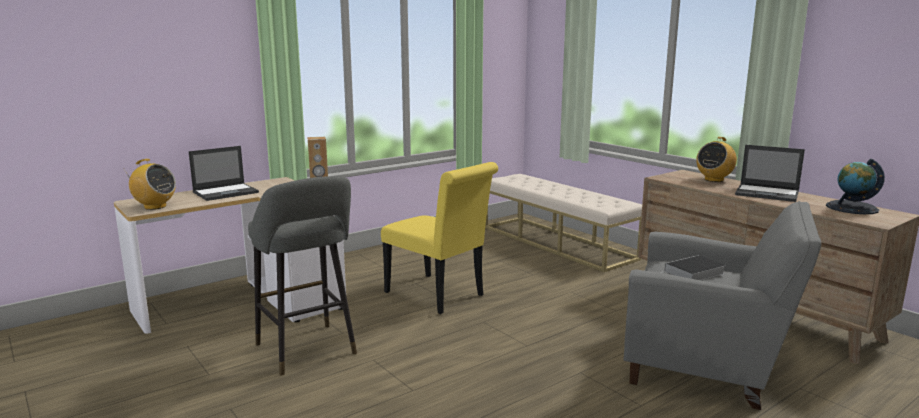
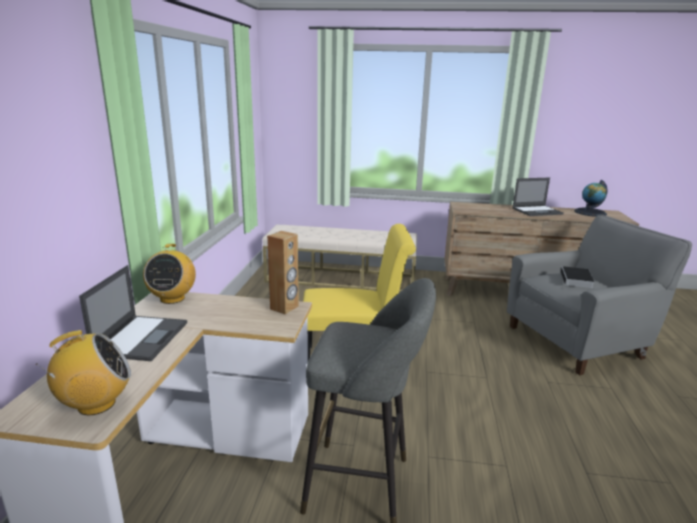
camera: 45 degrees left, 5 degrees up
(714, 179) = (488, 206): radio -> radio (172, 298)

